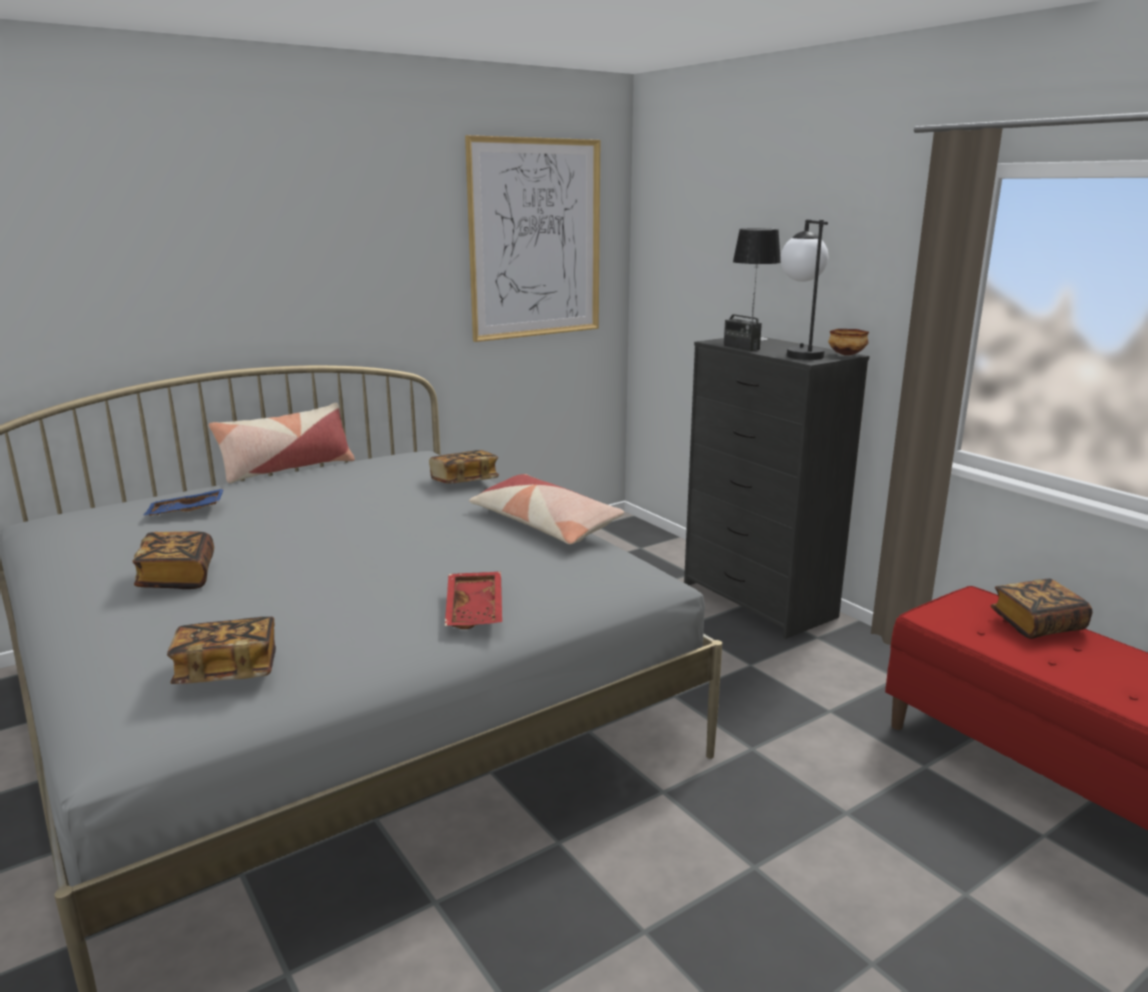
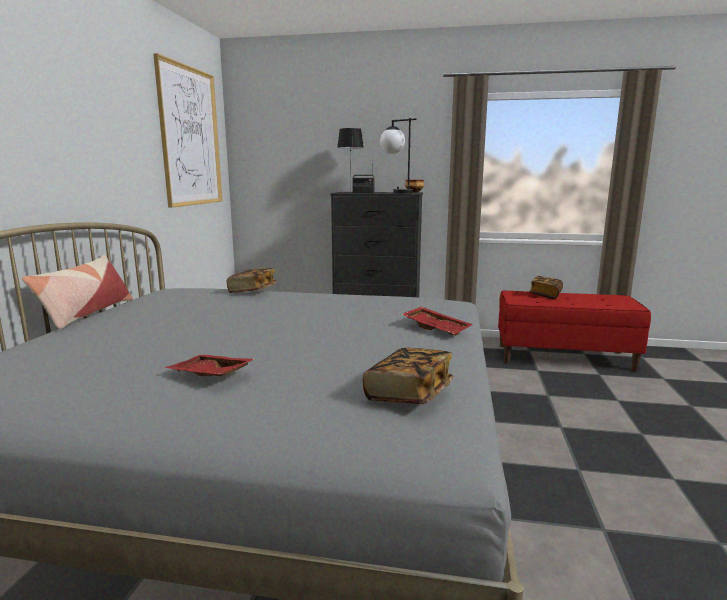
camera: 45 degrees left, 5 degrees down
(177, 577) = (209, 375): book -> red tray
(186, 512) = (82, 348): blue tray -> none
(545, 524) = (355, 295): pillow -> none

